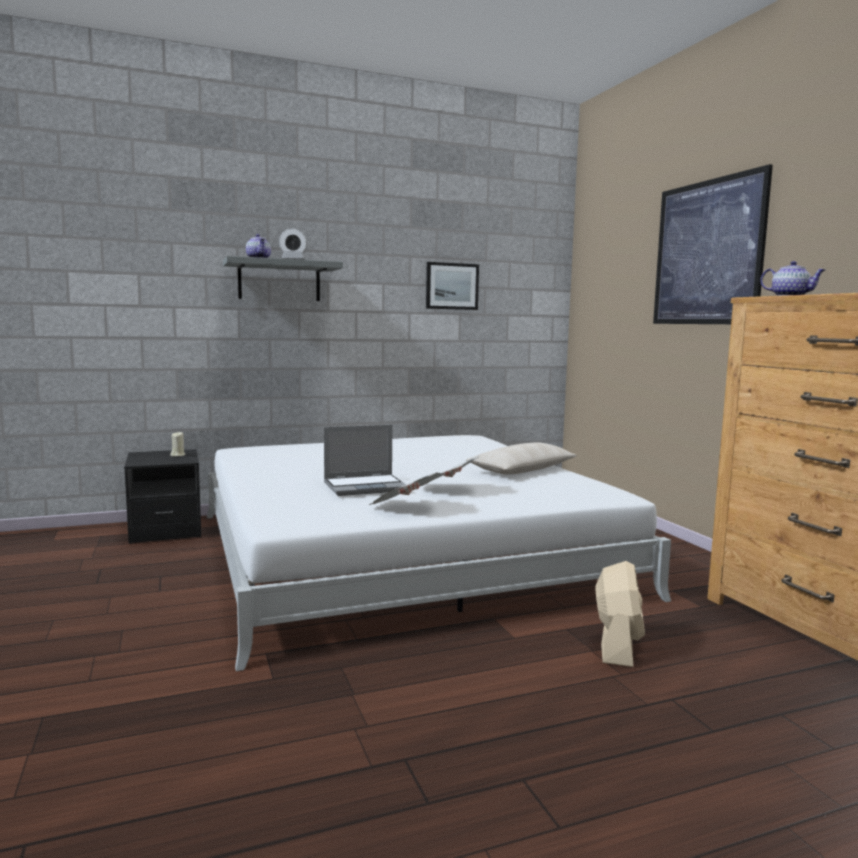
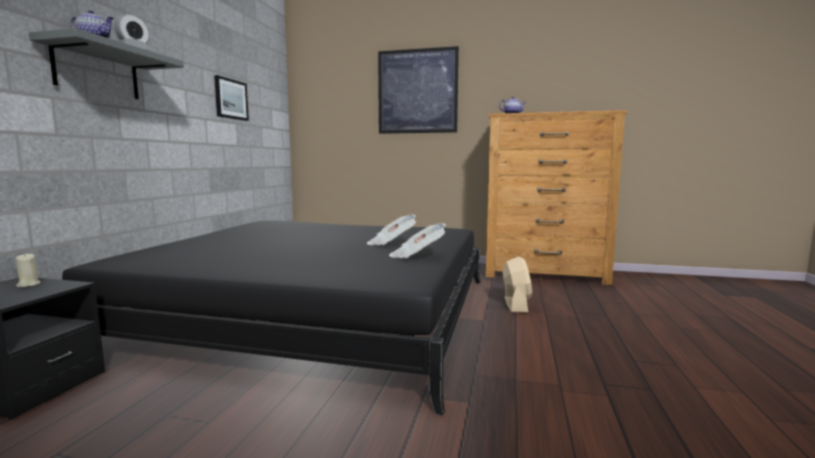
camera: 55 degrees left, 0 degrees up
(365, 487) = (351, 253): laptop -> none
(401, 553) = (316, 311): white bed -> black bed
(522, 470) = (374, 229): beige pillow -> none
(617, 645) = (516, 304): beige fan -> beige fan turned 45 degrees clockwise

